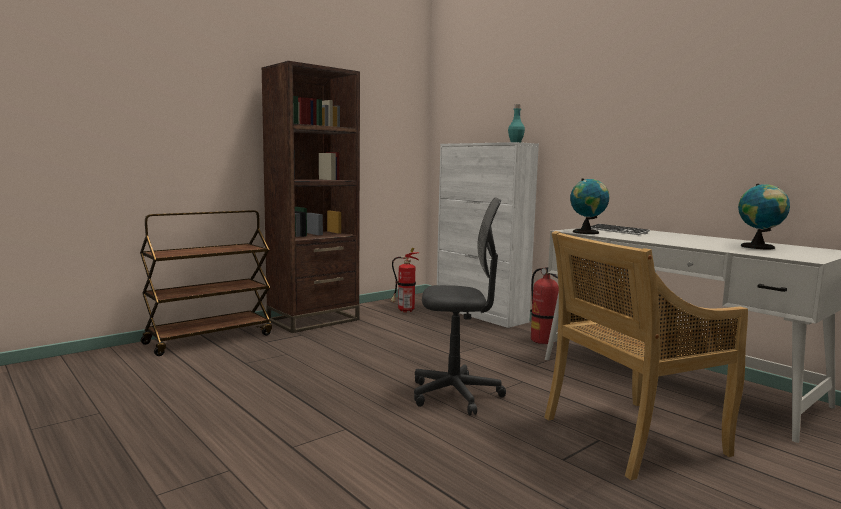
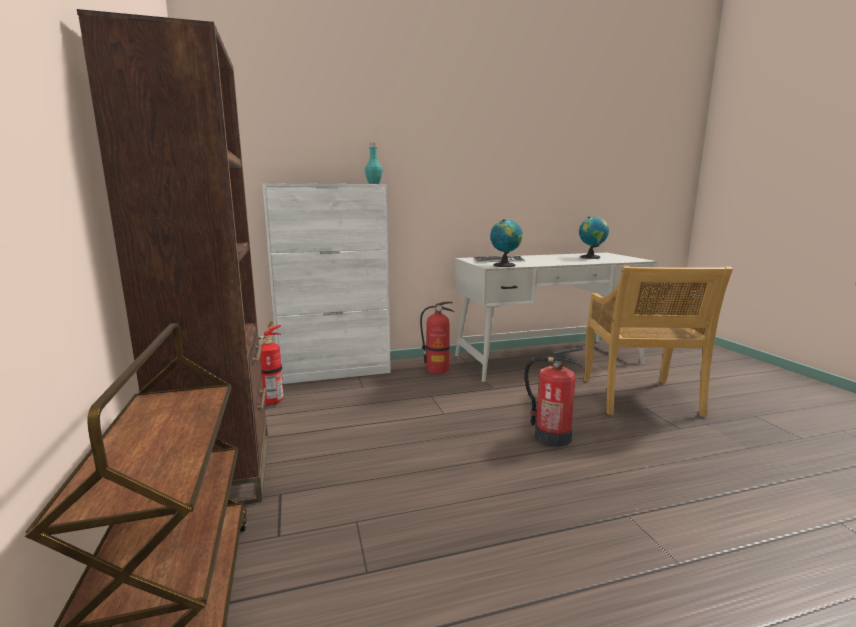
camera: 65 degrees left, 5 degrees up
(455, 395) = (551, 437): grey office chair -> fire extinguisher

